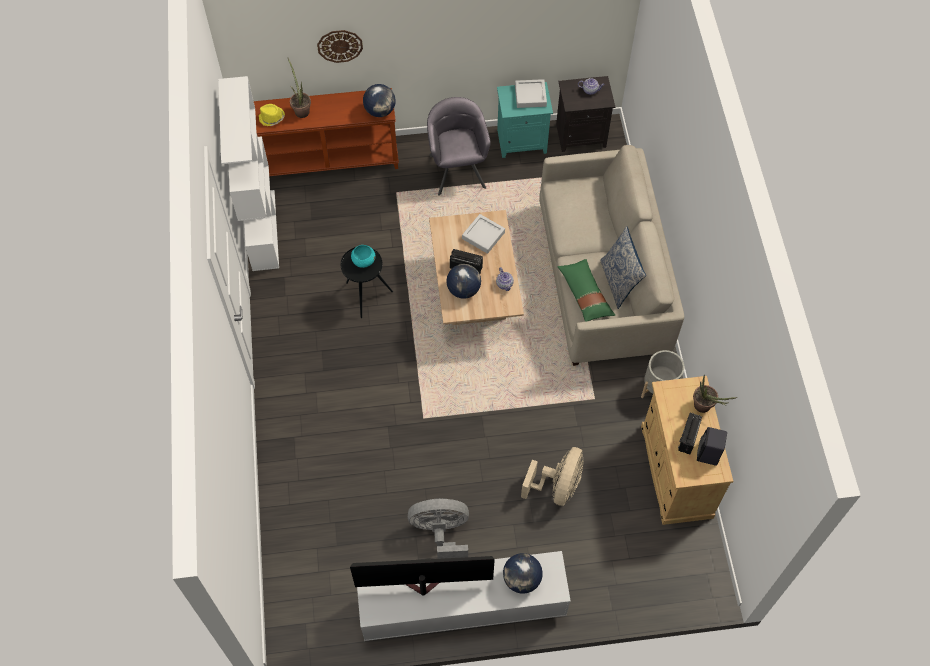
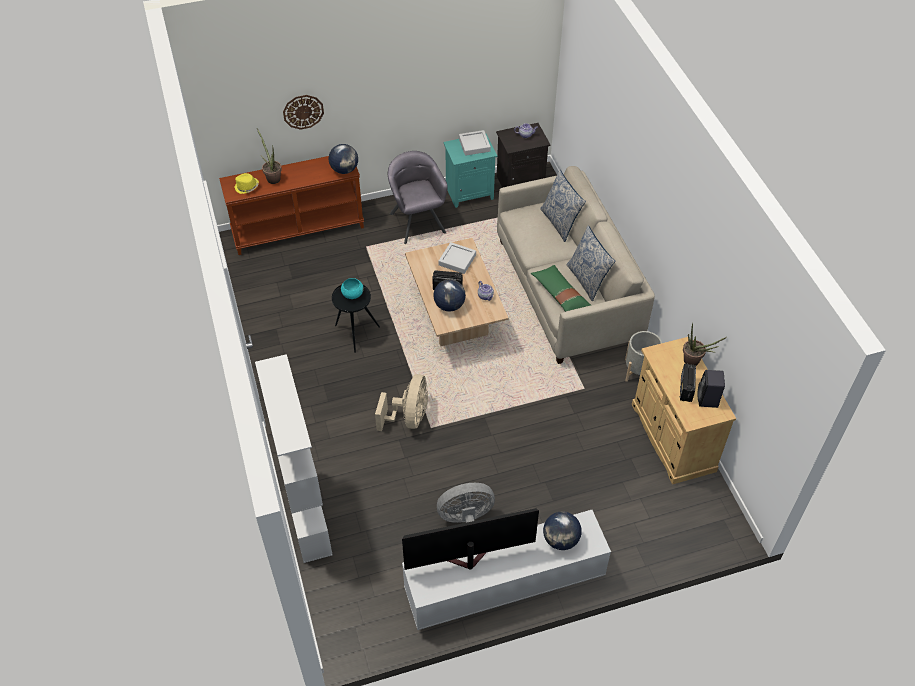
camera: 10 degrees left, 10 degrees down
(263, 229) = (249, 292): white bookcase -> white bookcase (306, 514)
(557, 486) = (568, 467): beige fan -> beige fan (409, 417)
(605, 206) = (560, 222): none -> pillow

